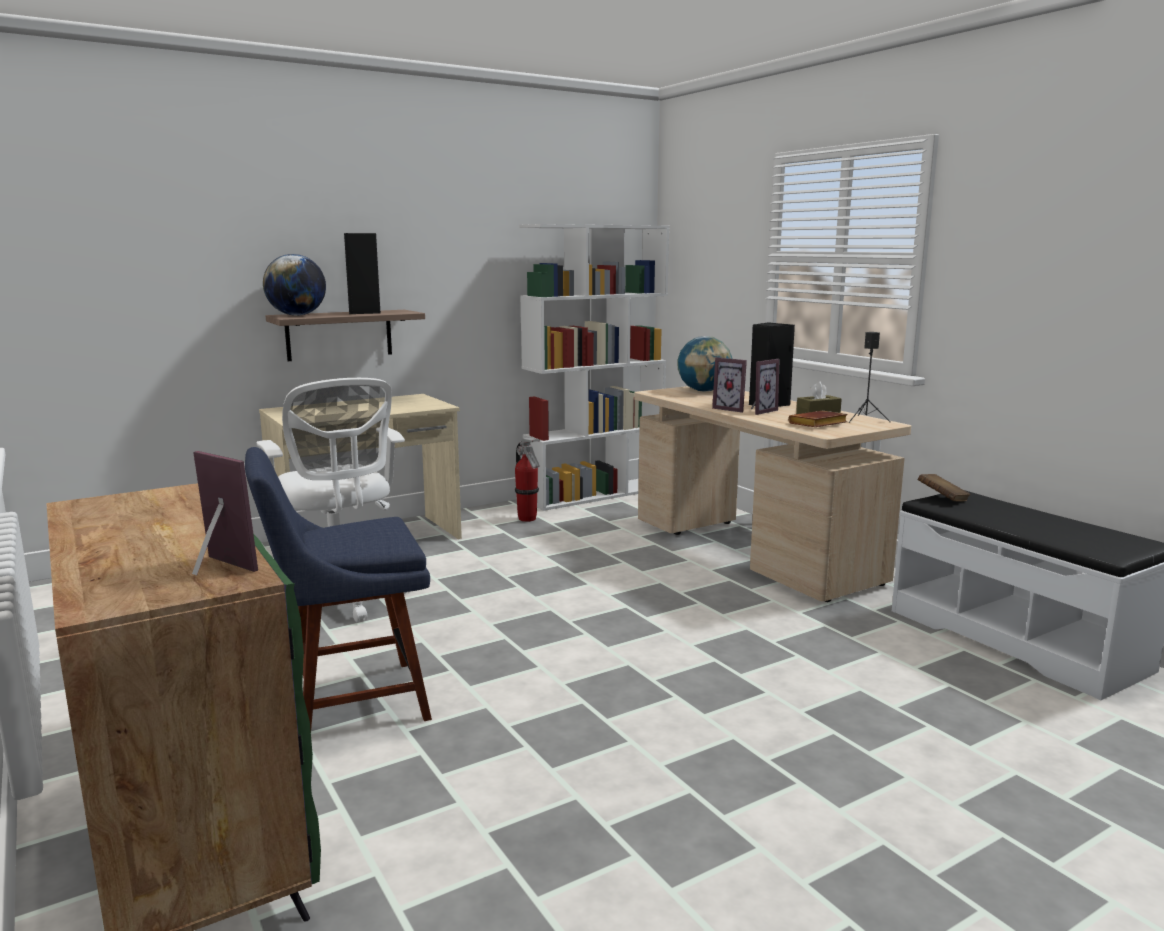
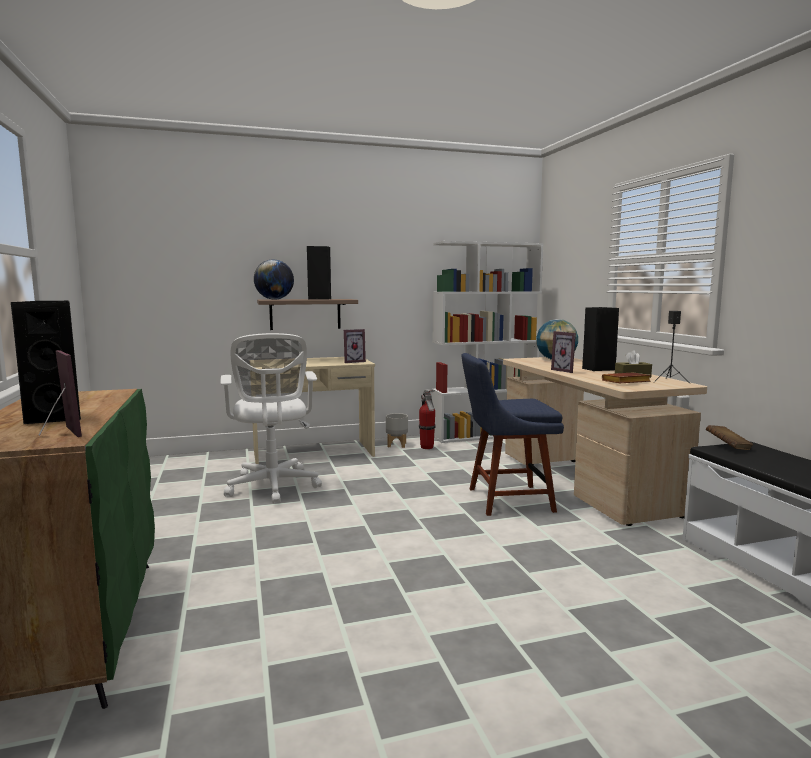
camera: 15 degrees right, 5 degrees down
(169, 542) = (57, 417): none -> black speaker
(349, 702) = (234, 555): blue chair -> blue chair (505, 500)
(483, 518) = (396, 445): none -> grey planter
(759, 411) = (586, 372): picture frame -> picture frame (353, 361)

